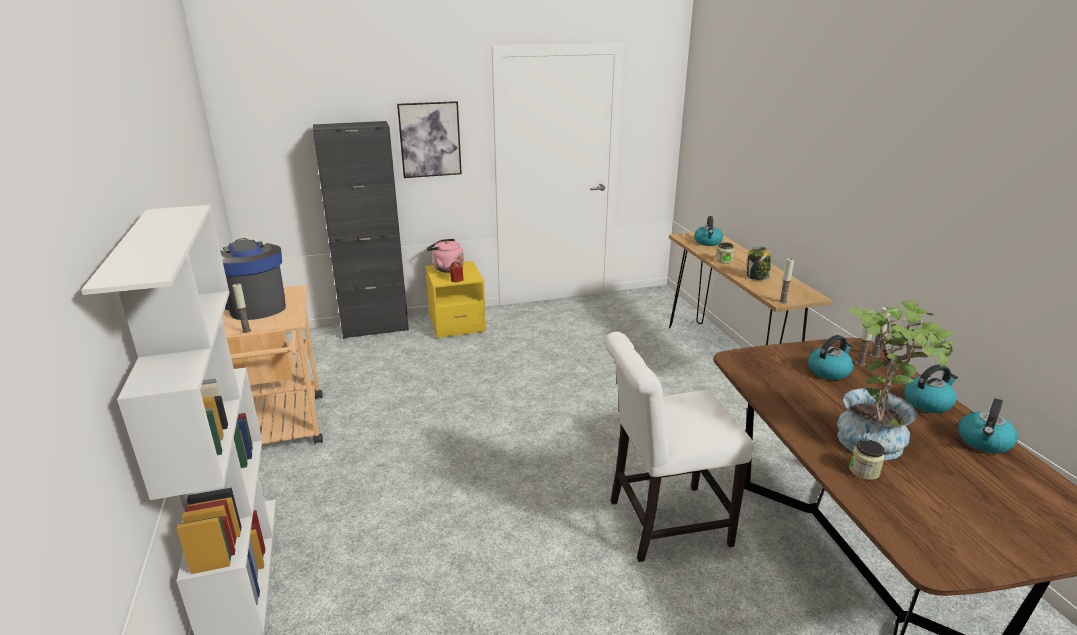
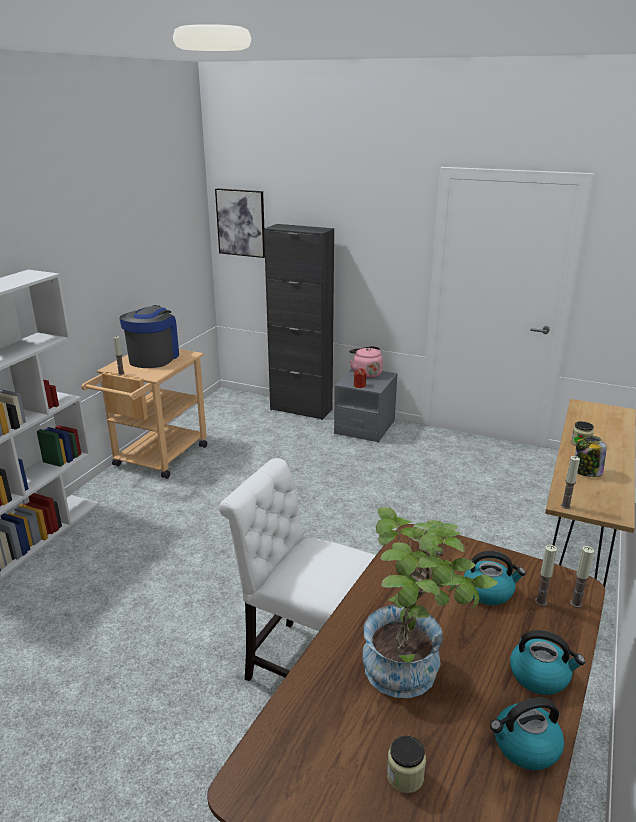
camera: 40 degrees right, 0 degrees up
(430, 139) = (372, 250): picture -> picture (241, 223)
(456, 324) = (365, 427): yellow nightstand -> grey nightstand
(708, 242) = (599, 419): kettle -> none
(864, 471) = (341, 686): jar -> jar (405, 776)

